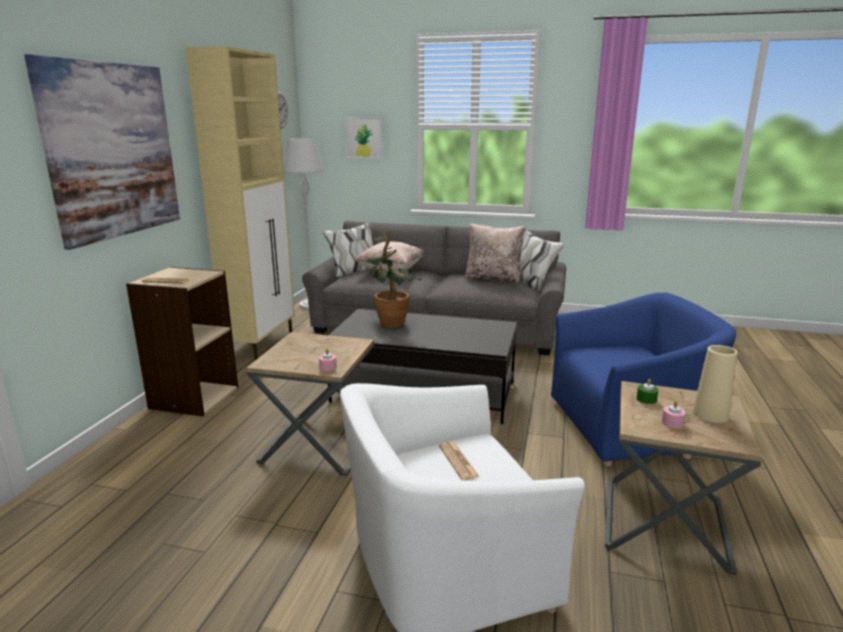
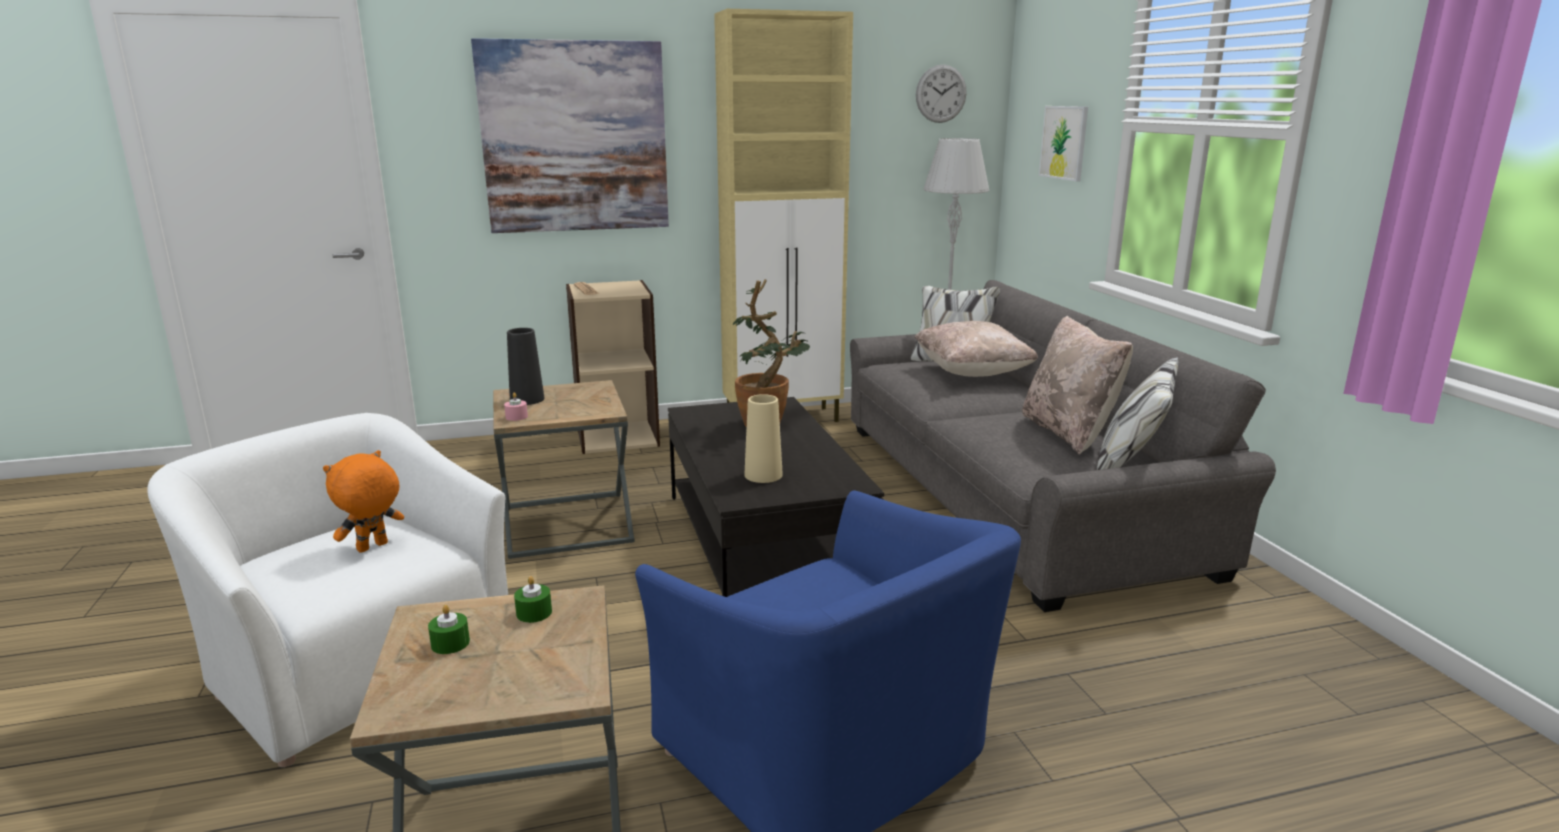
camera: 60 degrees right, 0 degrees up
(293, 359) = (527, 399): none -> black vase
(458, 461) = (372, 548): newspaper -> orange plush toy
(672, 423) = (450, 643): pink candle -> green candle
(710, 414) = (502, 677): beige vase -> beige vase (763, 475)

